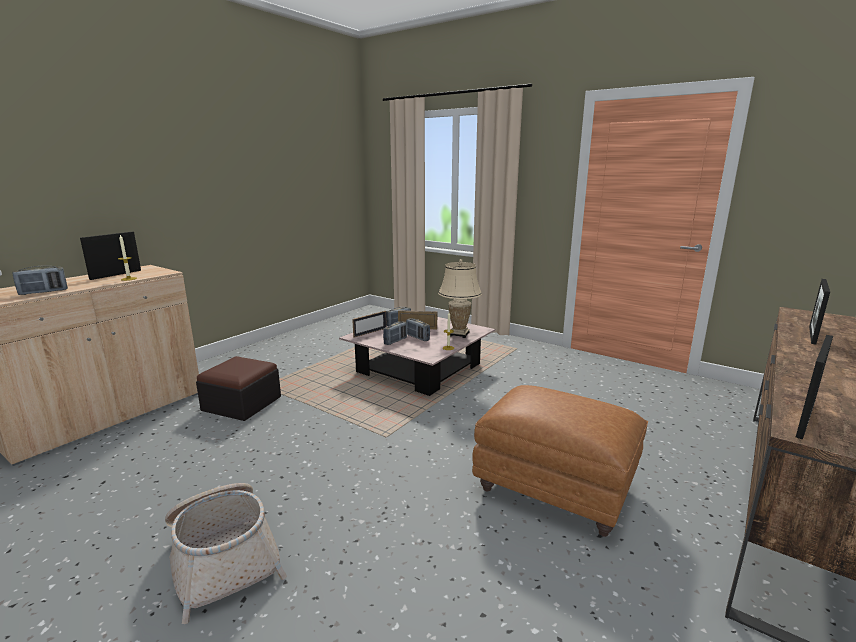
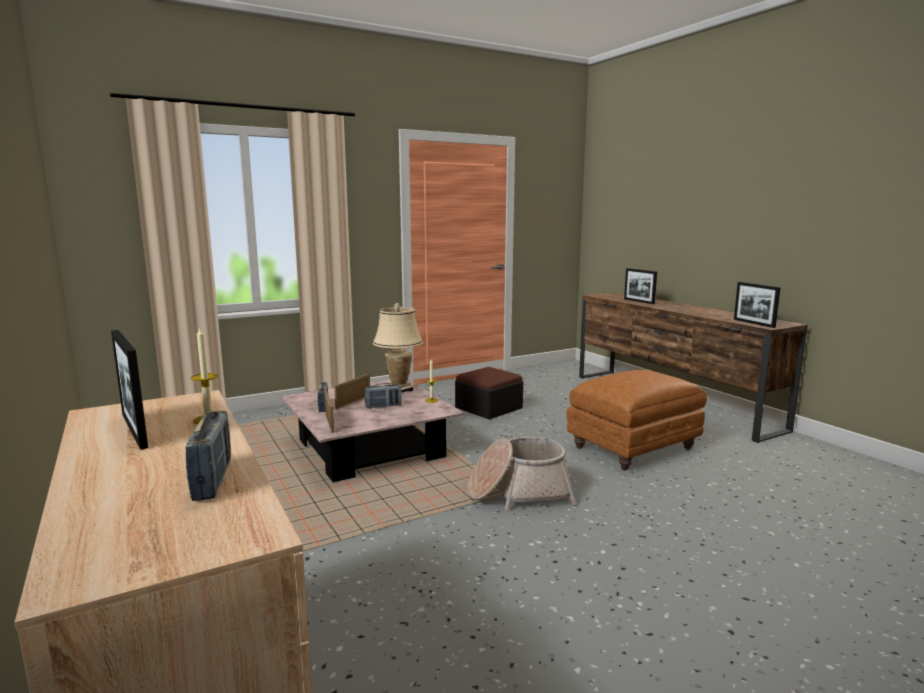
camera: 65 degrees left, 5 degrees down
(224, 556) = (686, 607): basket -> basket (519, 492)
(242, 403) = (330, 577): ottoman -> ottoman (488, 408)
(395, 341) = (379, 416): radio -> none

